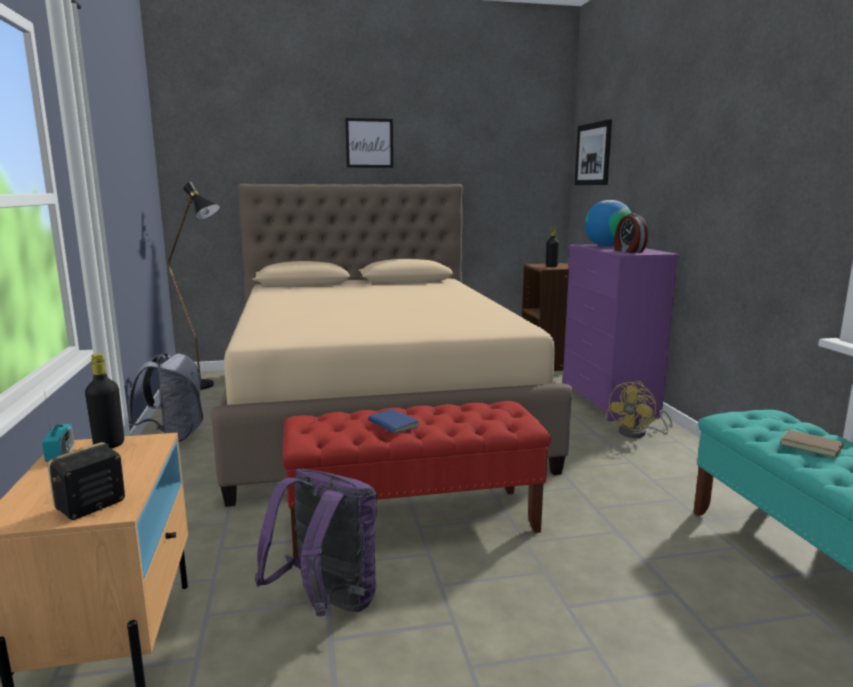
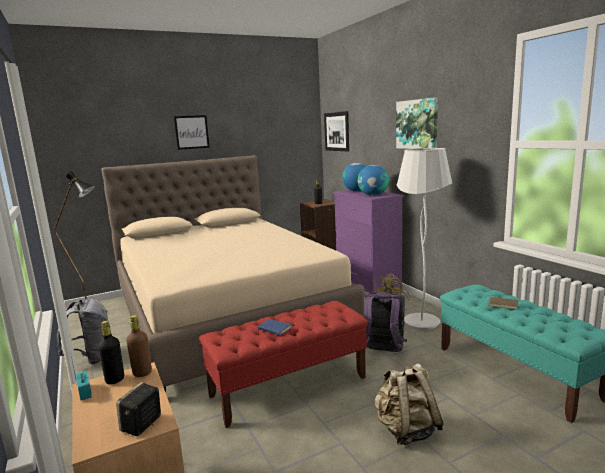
camera: 15 degrees left, 0 degrees up
(150, 443) = (142, 373): none -> brown bottle
(327, 604) = (261, 451): purple backpack -> purple backpack (383, 352)
(573, 627) = (406, 430): none -> beige backpack
(628, 251) = (373, 195): alarm clock -> globe
(675, 467) = (421, 323): none -> white floor lamp
(713, 131) = (417, 124): none -> picture

